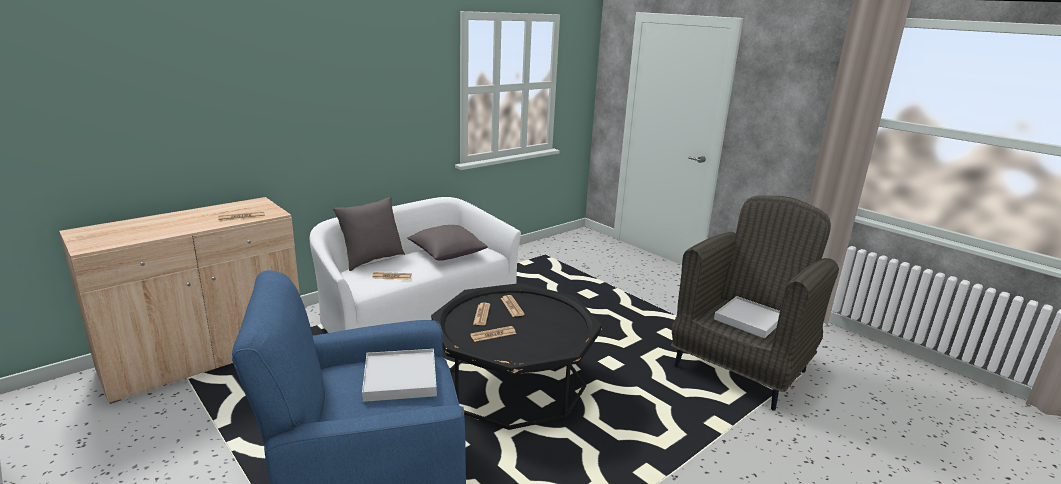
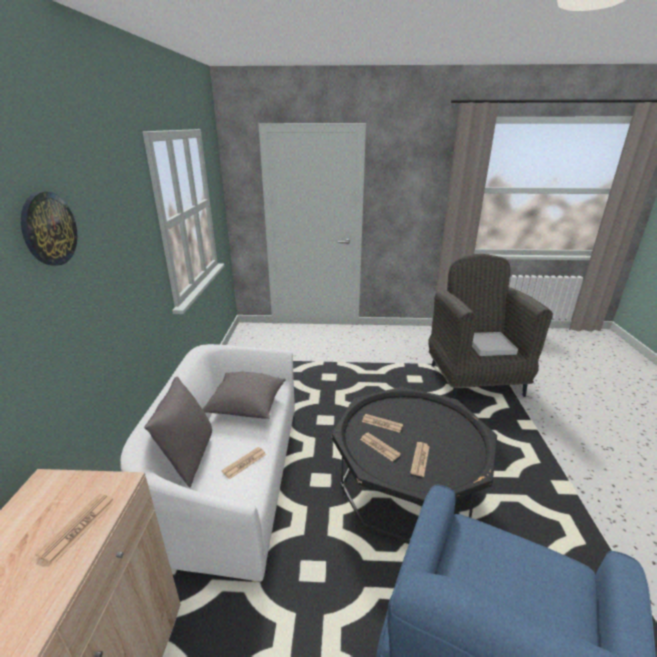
camera: 45 degrees left, 5 degrees up
(329, 63) = (48, 229): none -> wall clock
(400, 378) = (501, 569): white tray -> none

